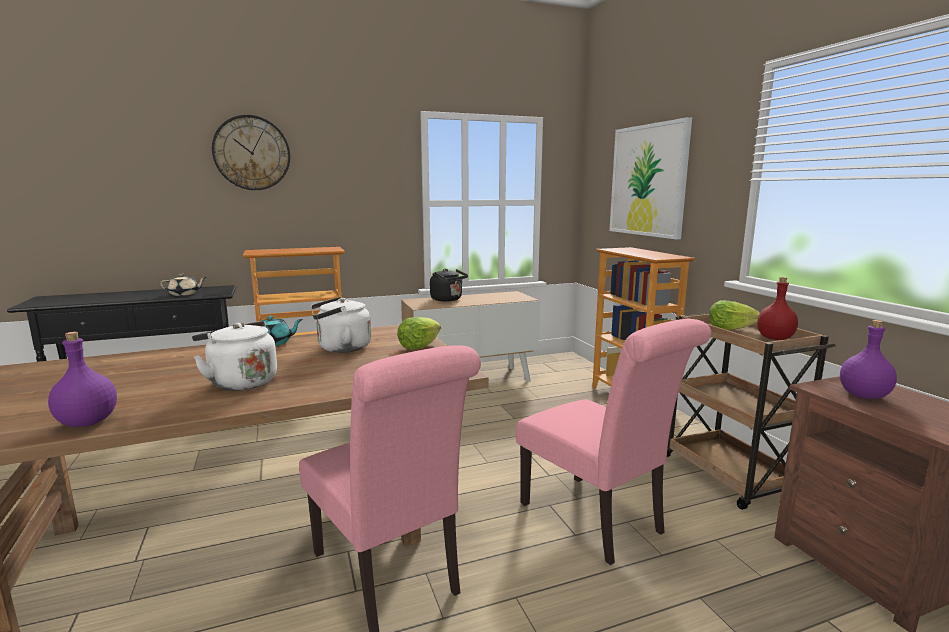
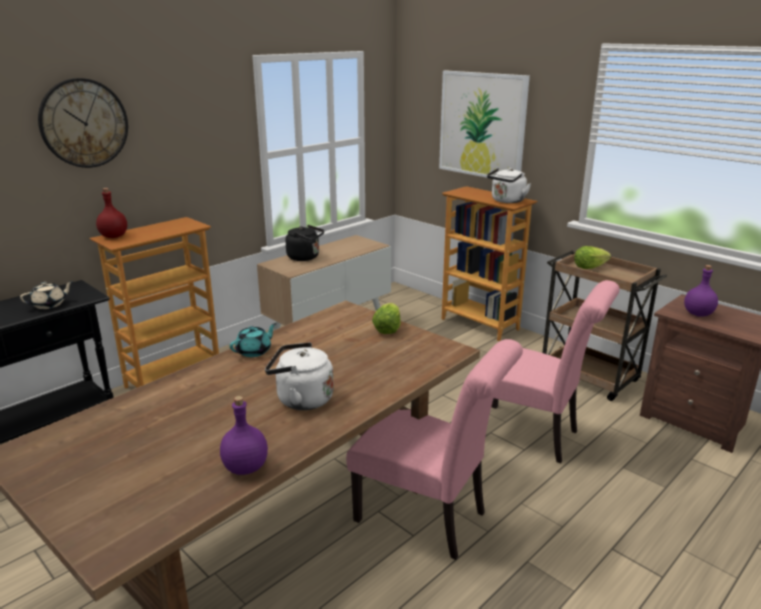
camera: 25 degrees left, 10 degrees up
(341, 348) = (325, 344): white kettle -> white kettle (507, 201)
(774, 338) = (624, 273): red bottle -> red bottle (113, 236)

